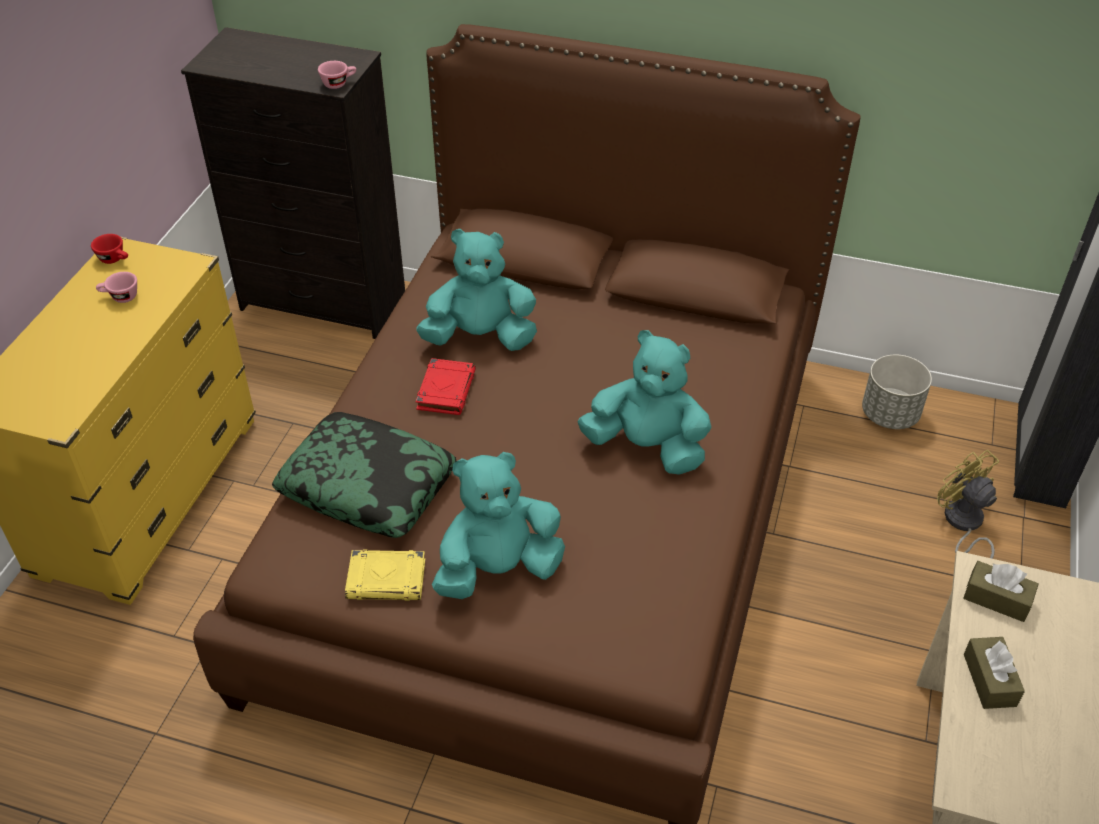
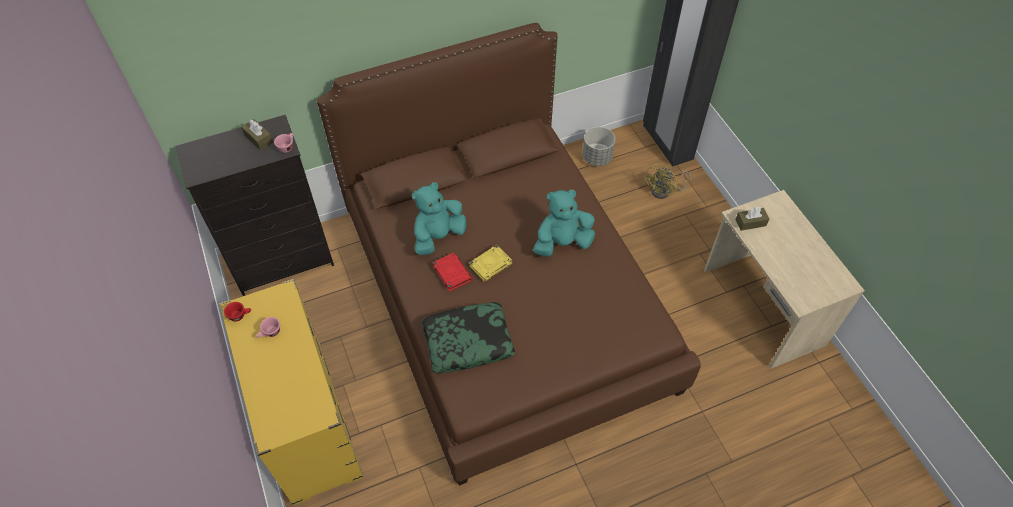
camera: 40 degrees left, 10 degrees up
(387, 579) = (522, 377): yellow book -> yellow book (491, 264)
(498, 569) = (560, 339): turquoise plush toy -> none
(962, 524) = (664, 191): yellow fan -> yellow fan turned 75 degrees counterclockwise
(989, 680) = (775, 257): brown tissue box -> brown tissue box (258, 138)

